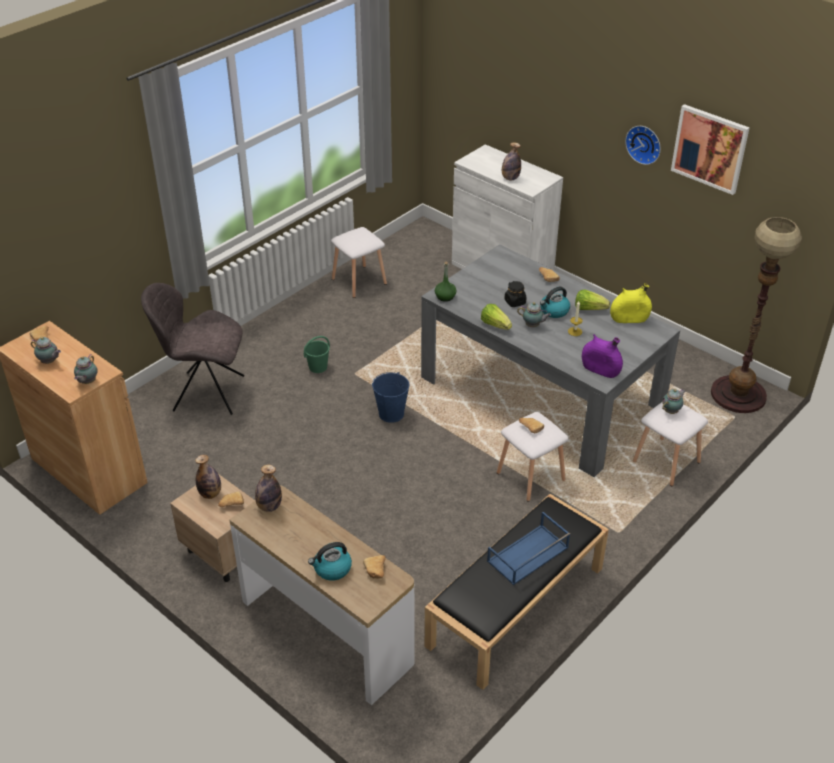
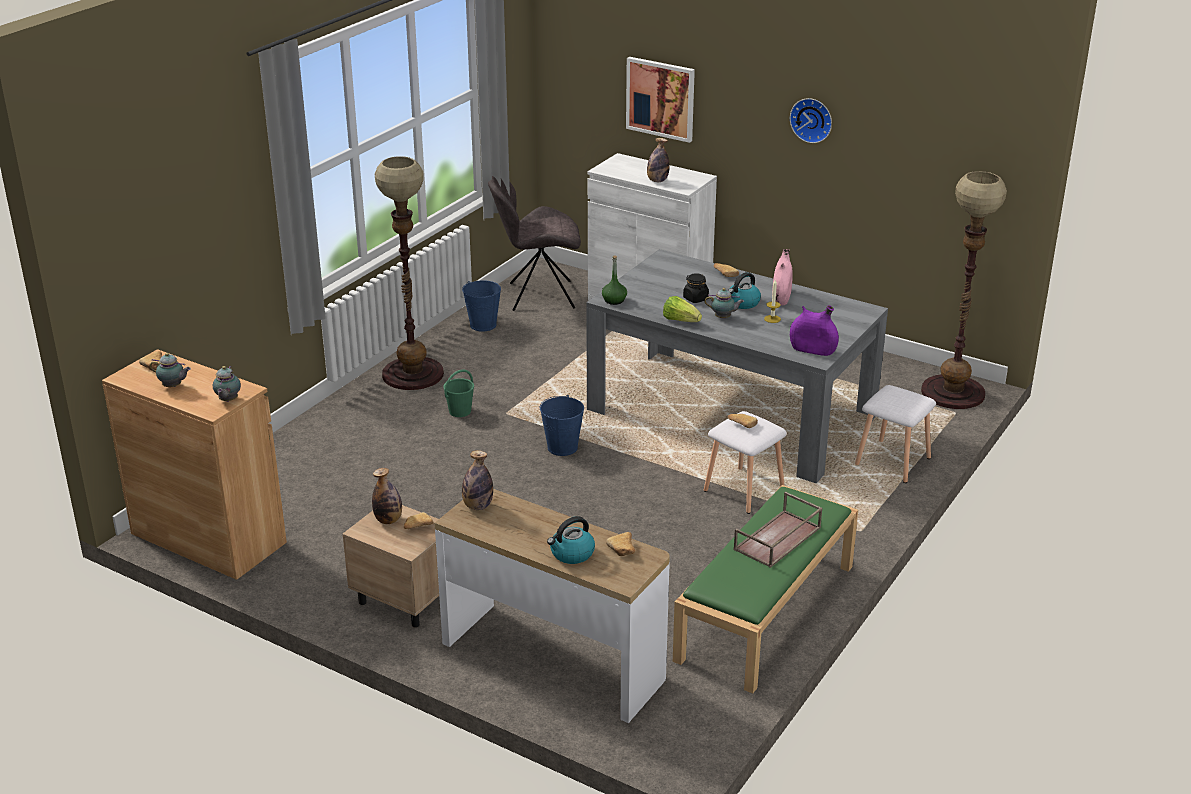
camera: 10 degrees left, 10 degrees down
(205, 393) = (330, 449): grey chair -> grey chair (538, 296)
(290, 325) = (412, 374): none -> floor lamp
(359, 281) = (483, 325): white stool -> blue bucket
(516, 607) = (766, 613): black bench -> green bench
(527, 555) = (777, 539): blue tray -> brown tray
(589, 308) = (781, 297): lettuce -> pink vase
(629, 319) = (828, 303): yellow vase -> none
(671, 411) = (894, 395): teapot -> none
(710, 148) = (889, 112): picture -> picture (660, 98)

